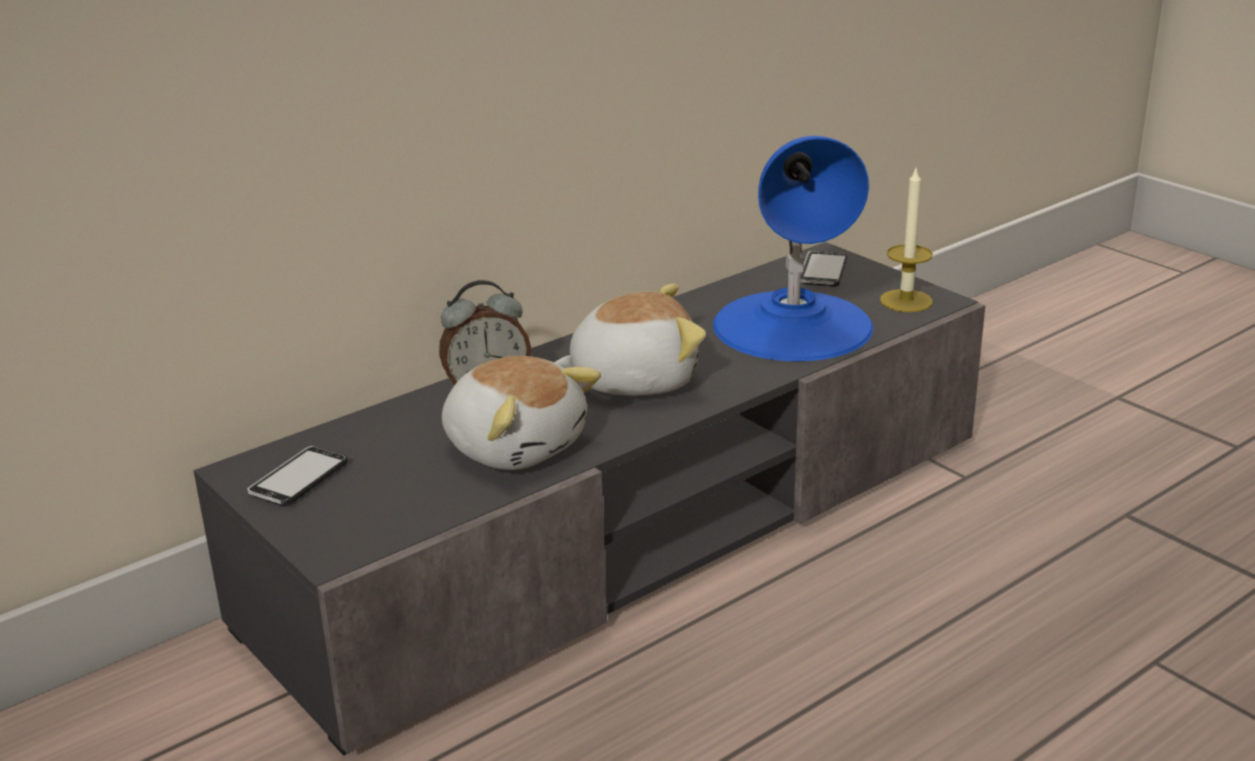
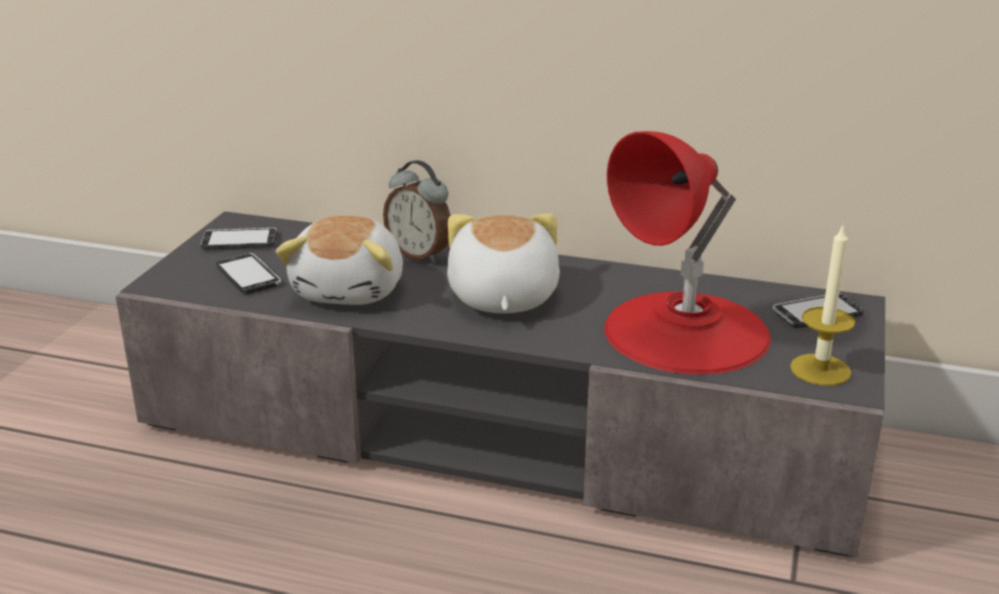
camera: 55 degrees right, 0 degrees up
(399, 494) = (248, 276): none -> phone
(633, 379) = (501, 297): plush toy -> plush toy turned 135 degrees counterclockwise
(793, 325) = (686, 332): blue table lamp -> red table lamp

